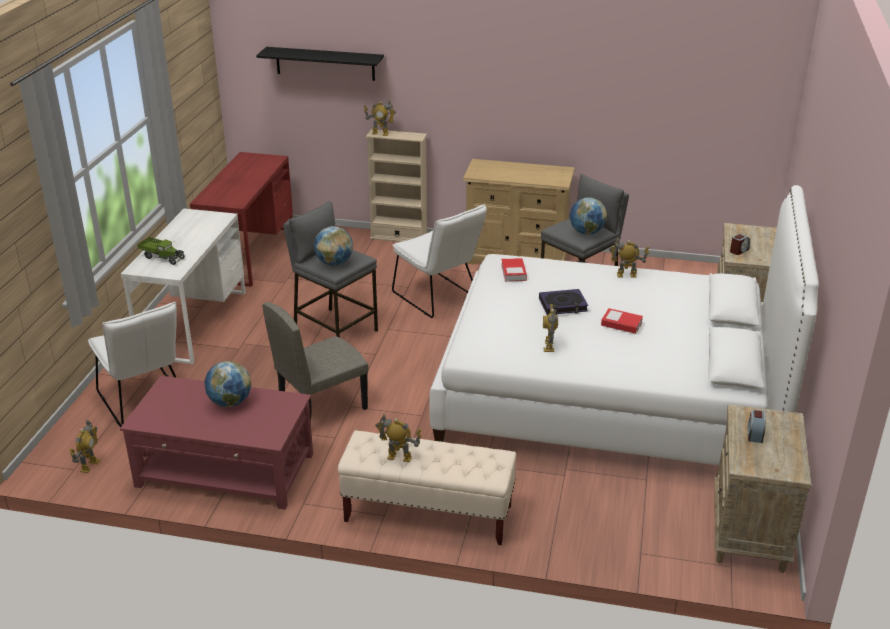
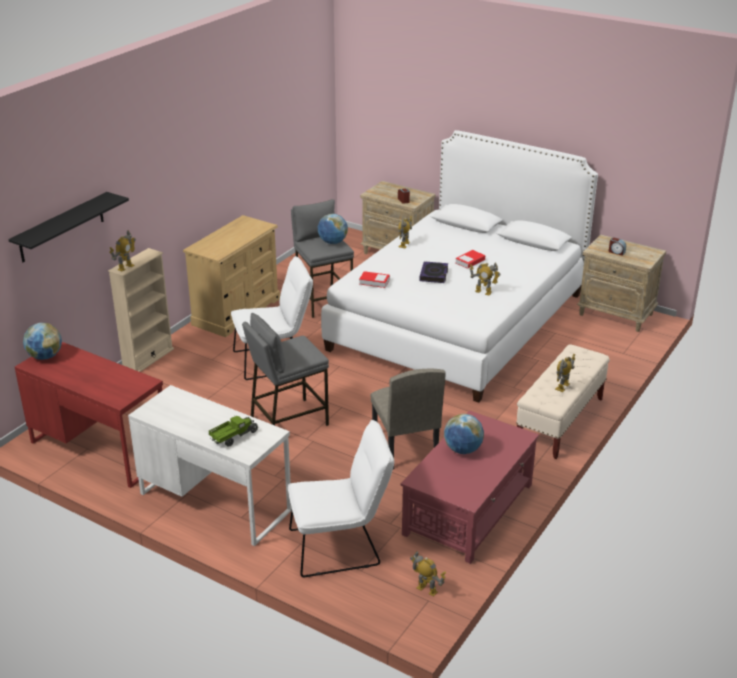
camera: 70 degrees left, 0 degrees up
(334, 263) = (301, 353): globe -> globe (45, 356)

